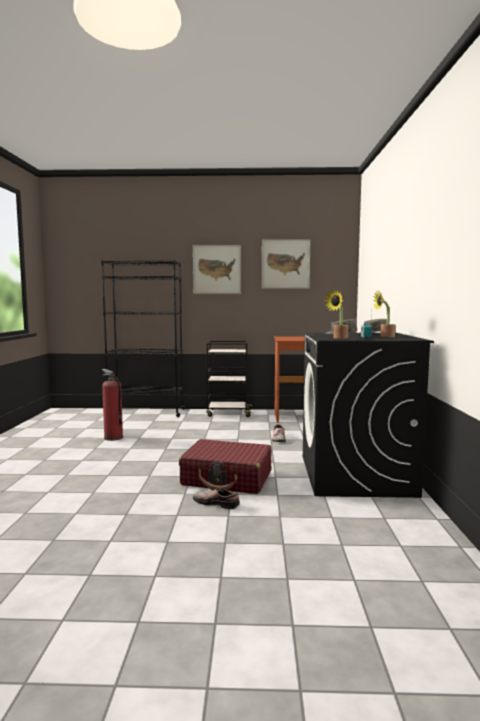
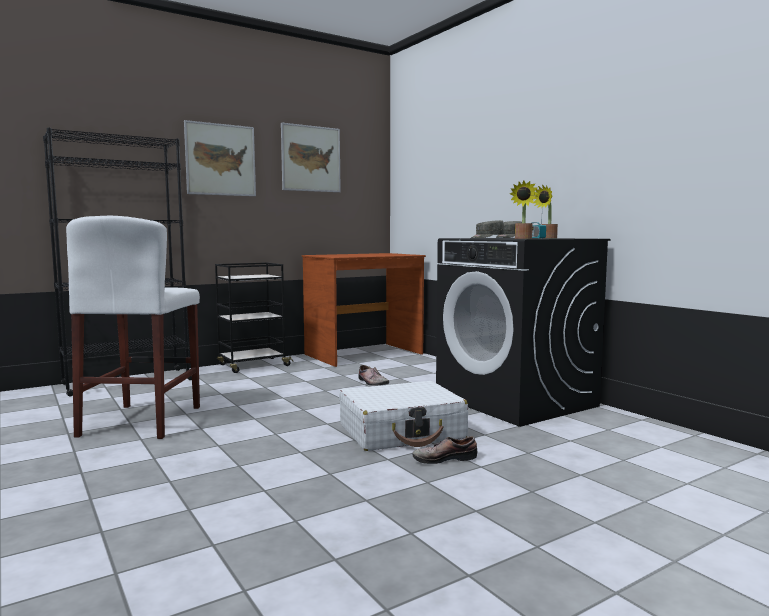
camera: 35 degrees left, 0 degrees up
(113, 437) = (142, 421): fire extinguisher -> white stool
(227, 478) = (402, 432): red suitcase -> white suitcase

